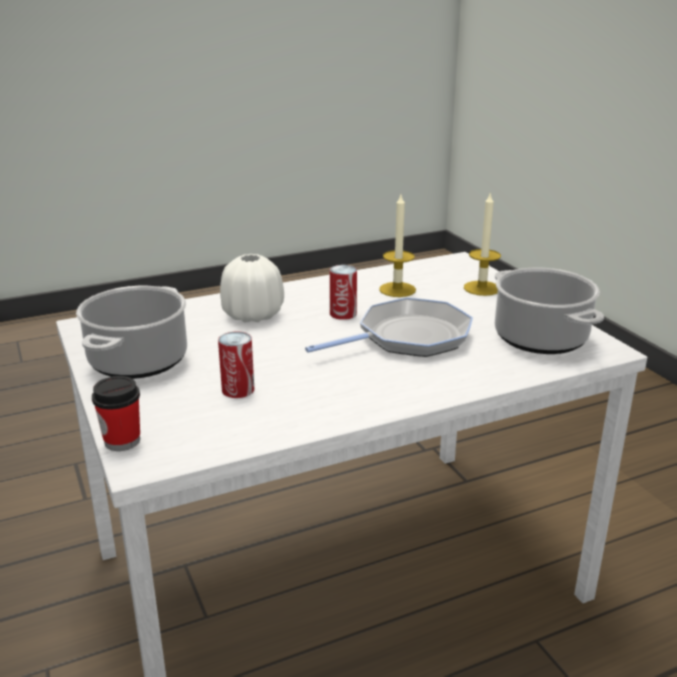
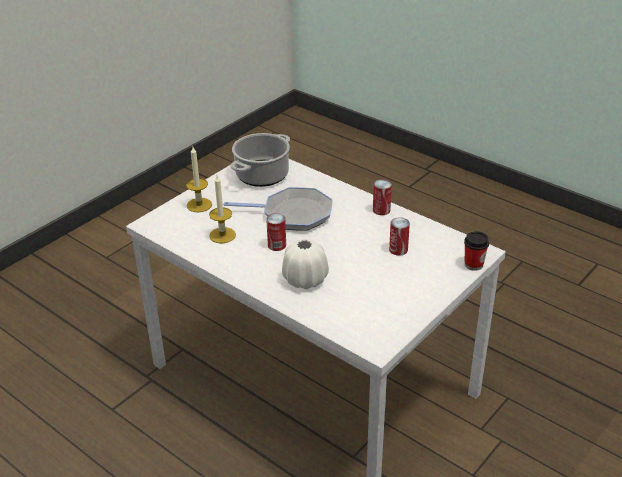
camera: 115 degrees left, 10 degrees up
(138, 361) = (401, 297): cooking pot -> none
(357, 407) = (381, 210): none -> can
(408, 337) = (293, 214): frying pan -> frying pan turned 150 degrees clockwise

